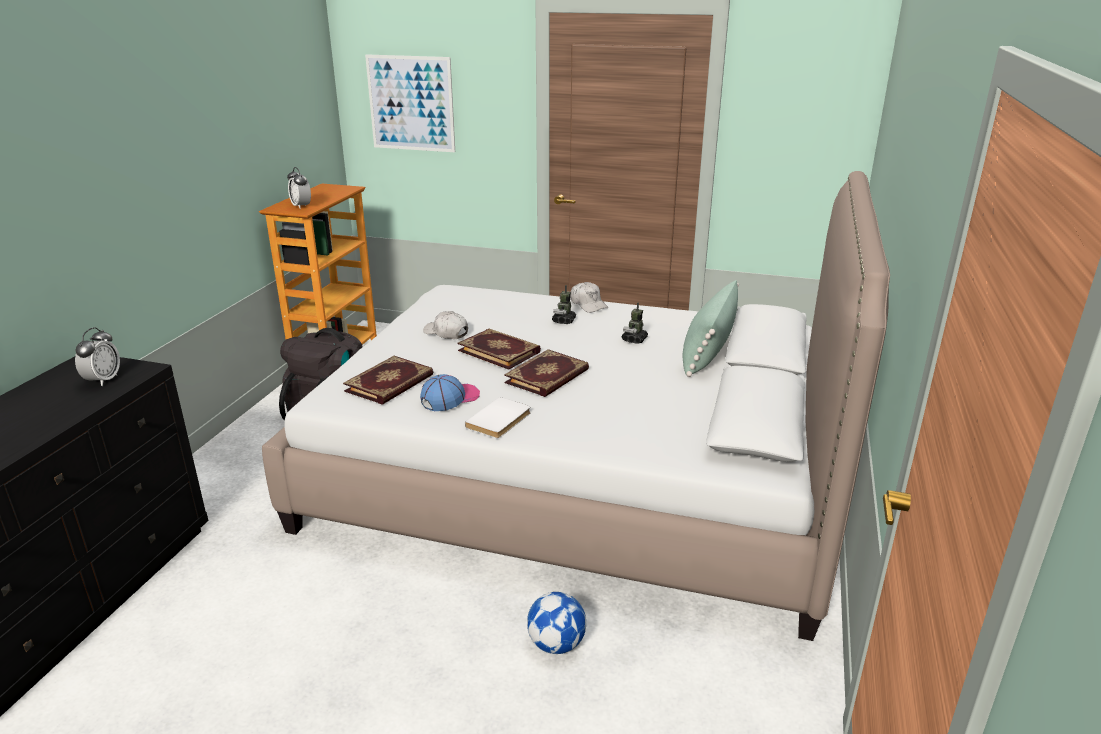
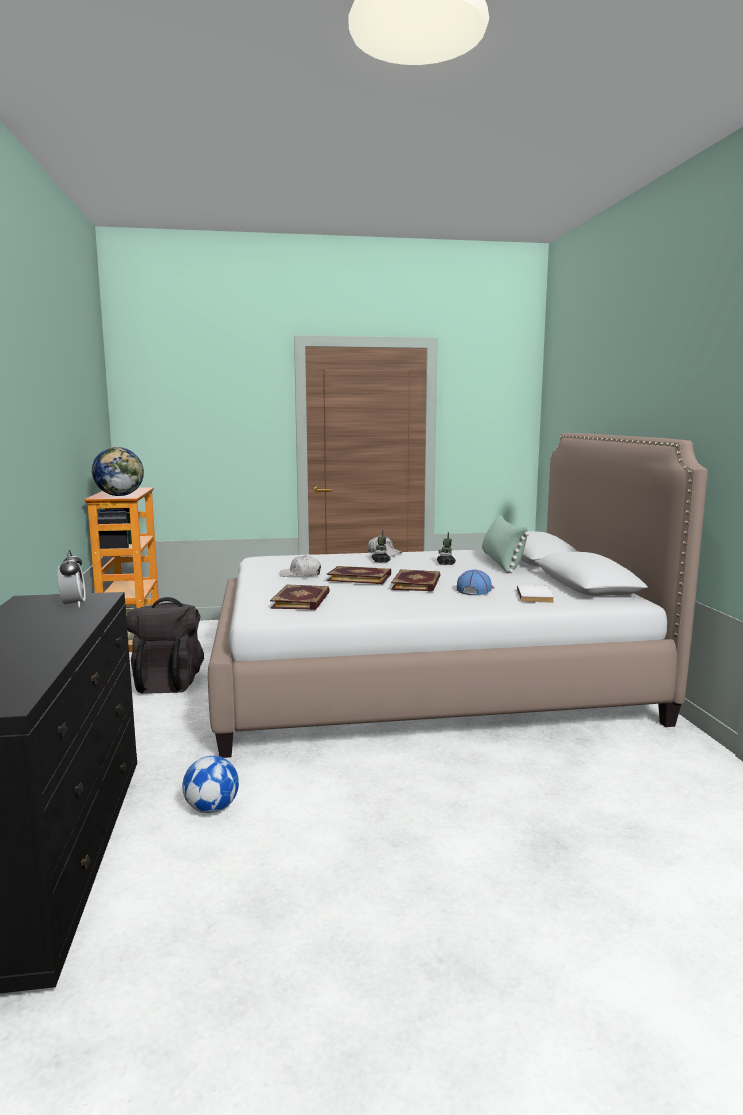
camera: 25 degrees left, 15 degrees down
(301, 206) = (120, 495): alarm clock -> globe
(411, 103) = (183, 420): picture -> none
(450, 398) = (363, 601): cap -> cap (475, 589)
(500, 420) = (420, 605): white book -> white book (536, 596)
(556, 644) = (522, 768): football -> football (212, 809)

